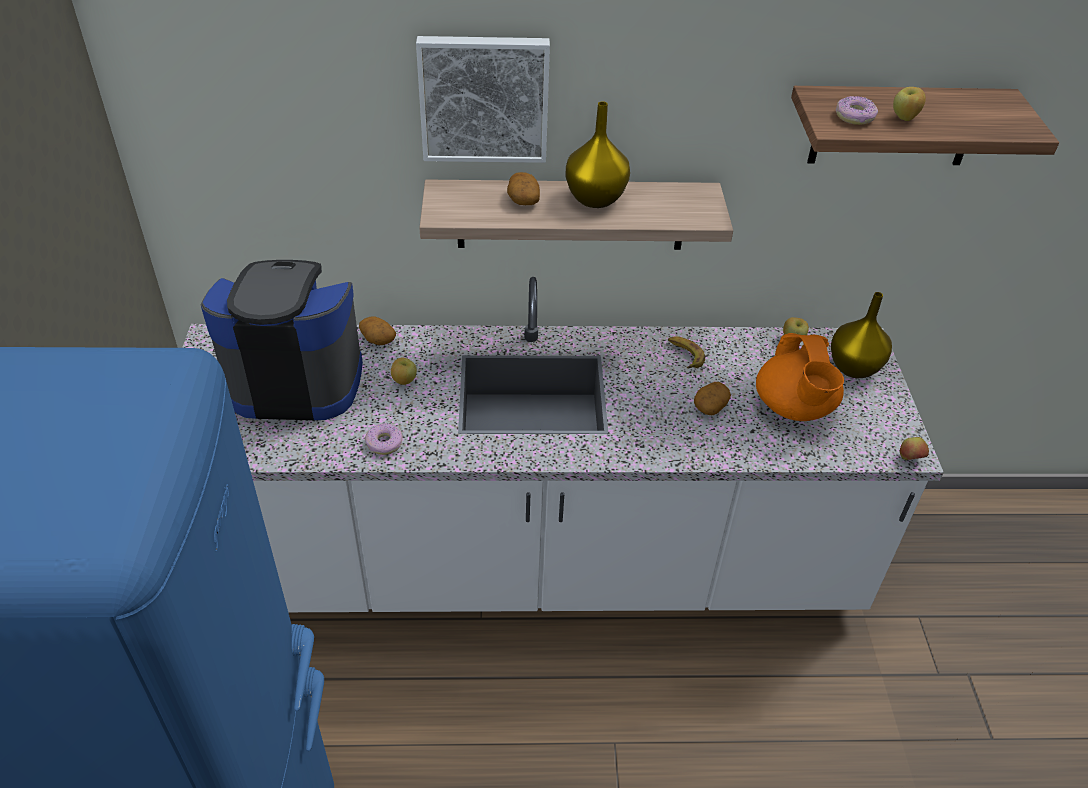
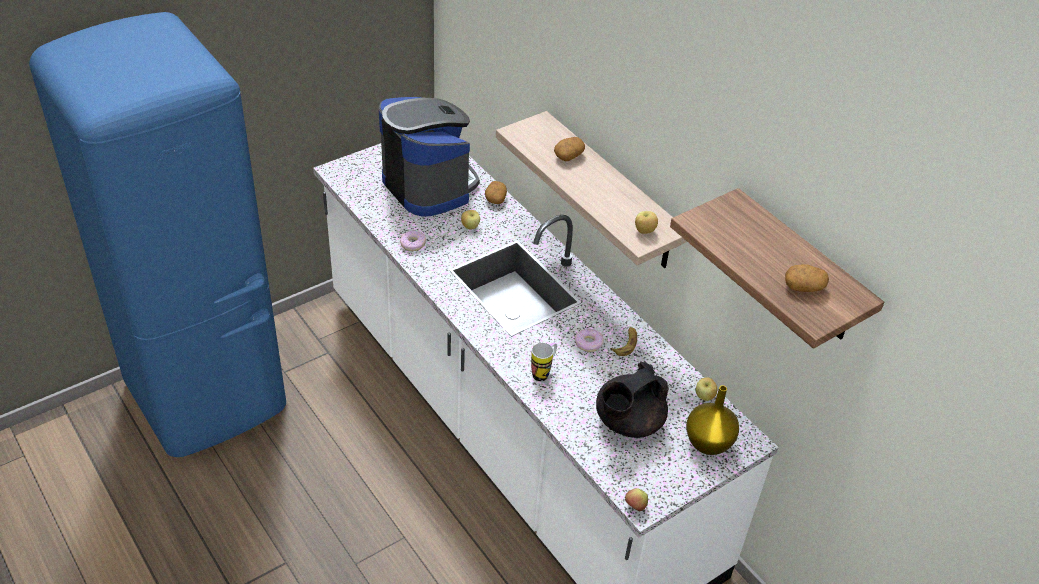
camera: 55 degrees right, 0 degrees up
(484, 98) = (579, 76): picture -> none
(596, 199) = (604, 185): yellow vase -> none
(682, 434) = (543, 372): none -> mug
(710, 406) = (585, 376): potato -> potato (804, 286)
(794, 407) = (627, 422): orange teapot -> black teapot
(855, 117) = (724, 227): donut -> donut (588, 343)
(904, 118) = (753, 251): apple -> apple (644, 231)

